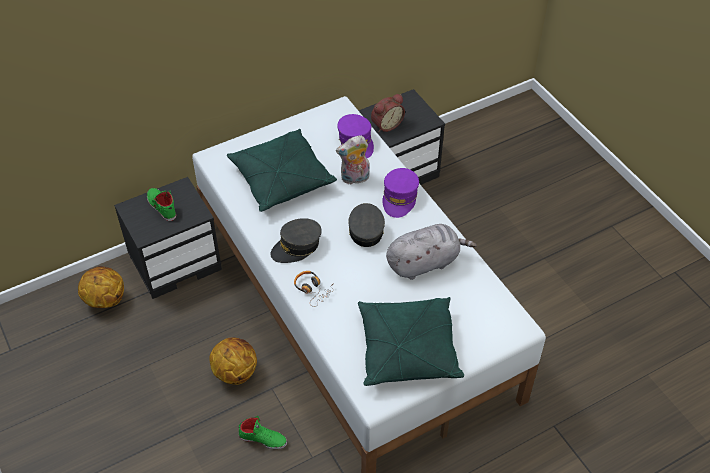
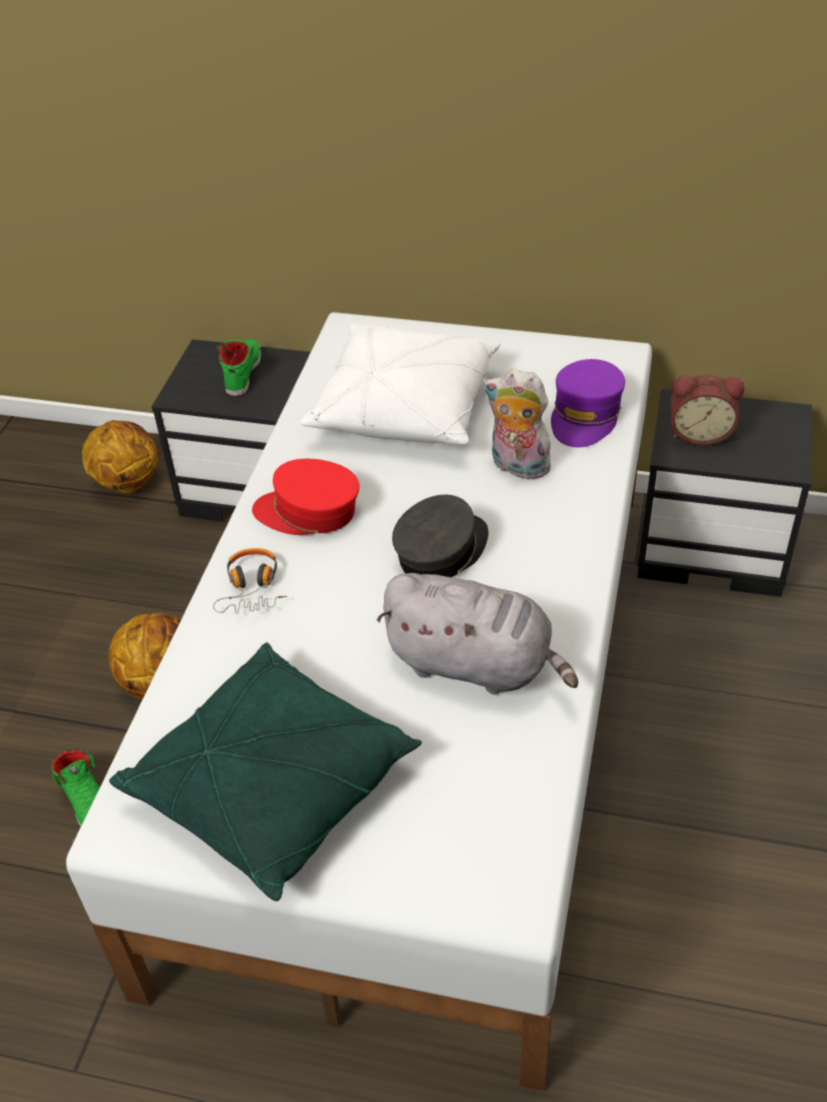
camera: 45 degrees right, 5 degrees down
(281, 179) = (405, 407): green pillow -> white pillow
(297, 247) = (308, 512): grey cap -> red cap
(400, 198) = (557, 536): purple cap -> none

